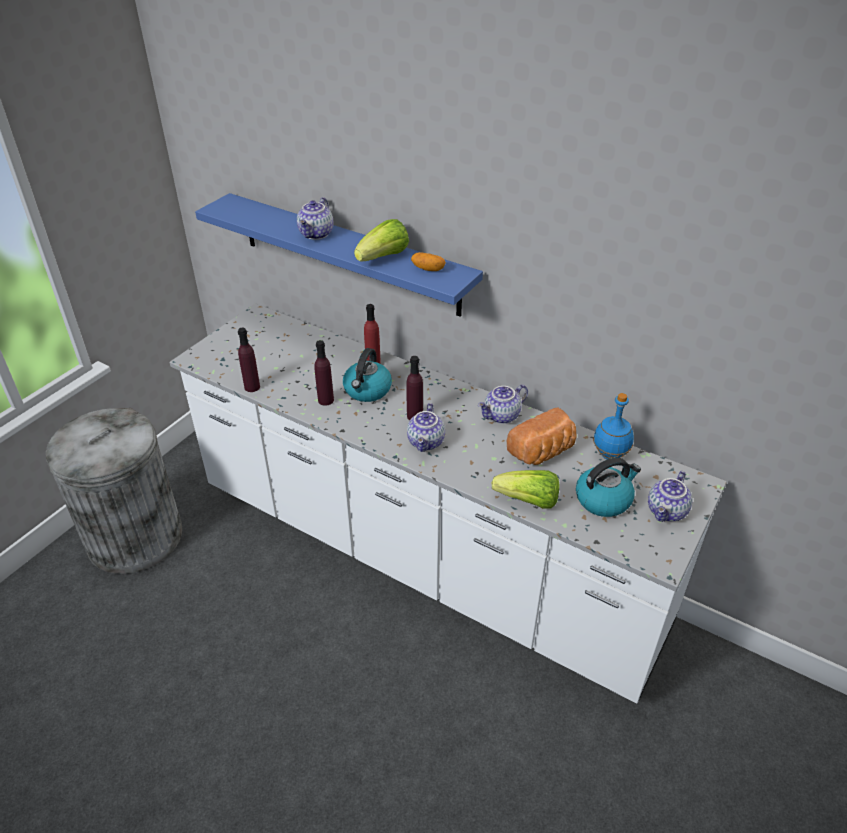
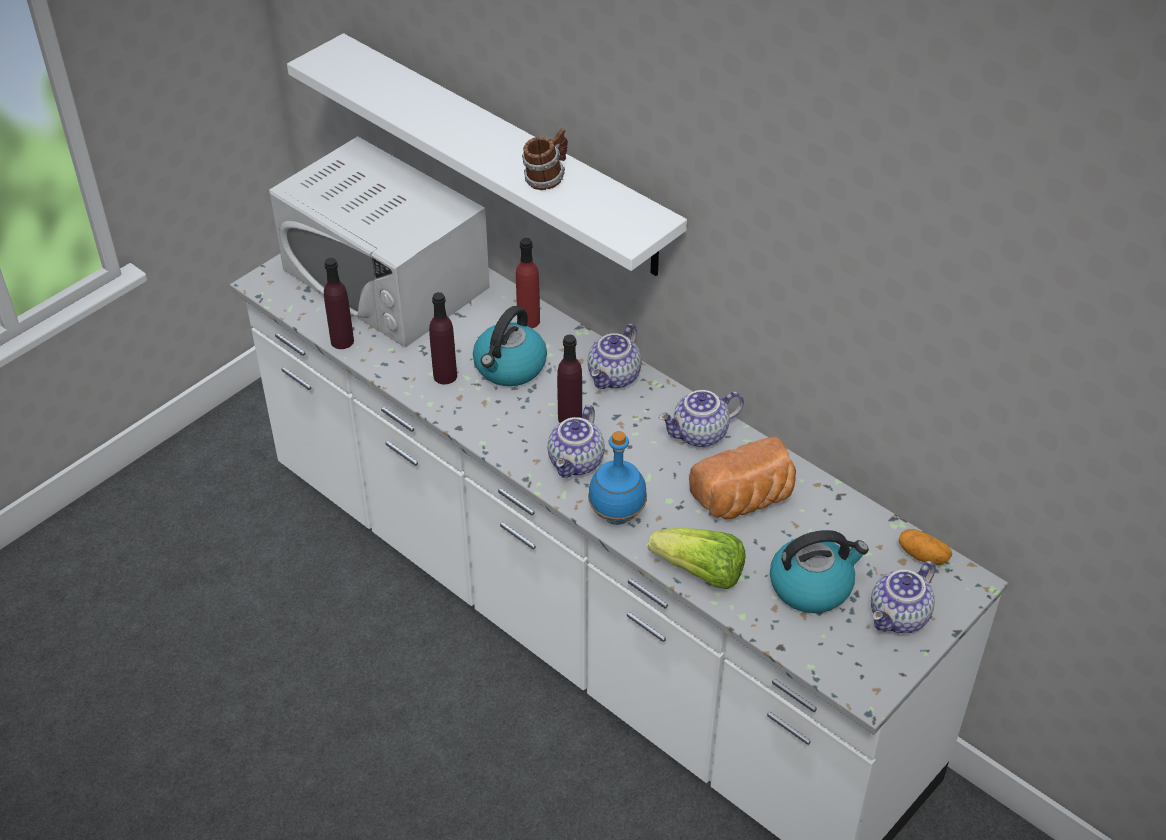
camera: 10 degrees right, 5 degrees up
(135, 536) = (162, 529): grey trash can -> none
(274, 348) = (385, 278): none -> white microwave
(317, 234) = (457, 126): teapot -> teapot (615, 377)
(347, 253) = (504, 154): blue shelf -> white shelf
(383, 257) = (546, 179): lettuce -> mug
(428, 269) = (606, 207): potato -> potato (923, 555)
(609, 455) = (843, 517): blue bottle -> blue bottle (616, 515)

